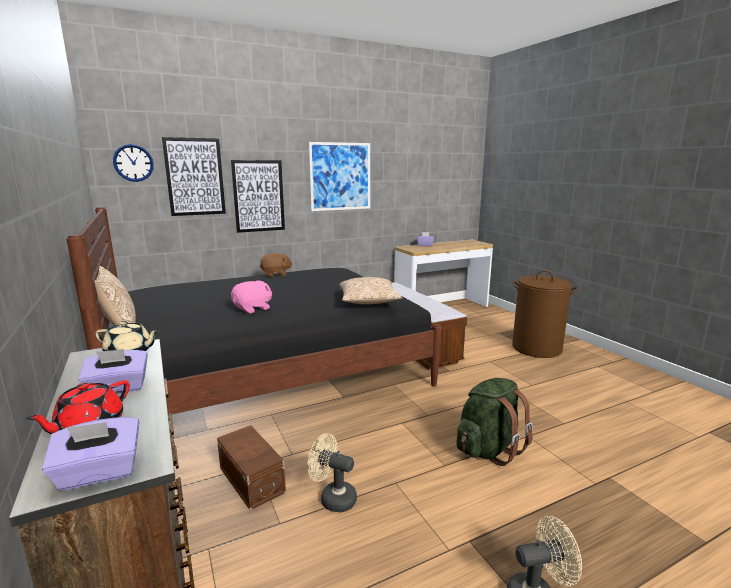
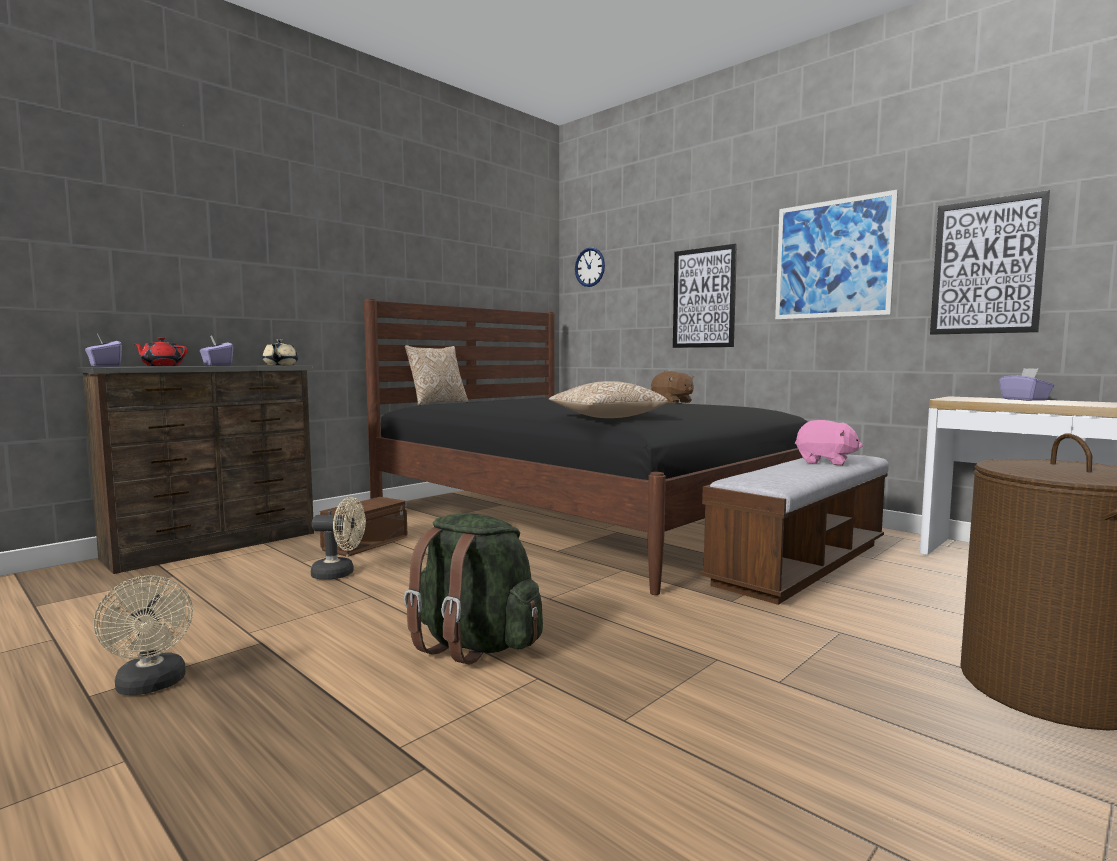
camera: 70 degrees right, 10 degrees down
(195, 177) = (638, 277): picture -> picture (987, 267)
(253, 309) = (520, 405): pink plush toy -> pink plush toy (825, 462)
(333, 498) = (339, 574): beige fan -> beige fan turned 90 degrees clockwise

